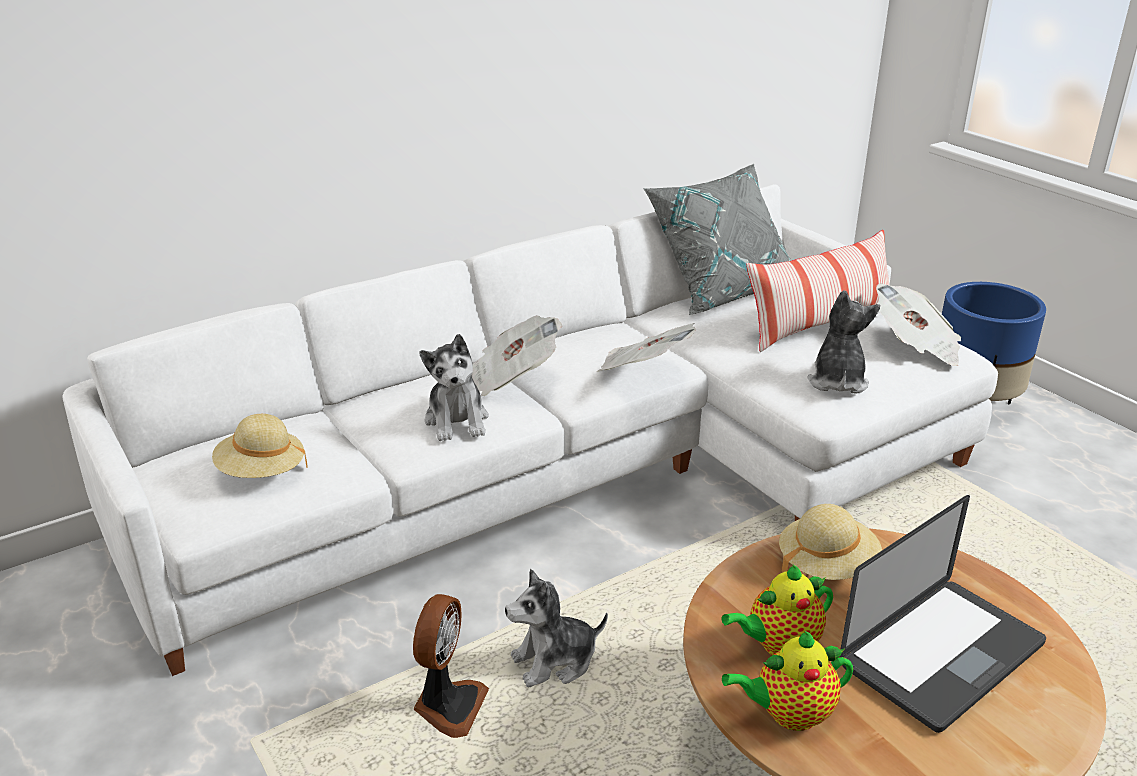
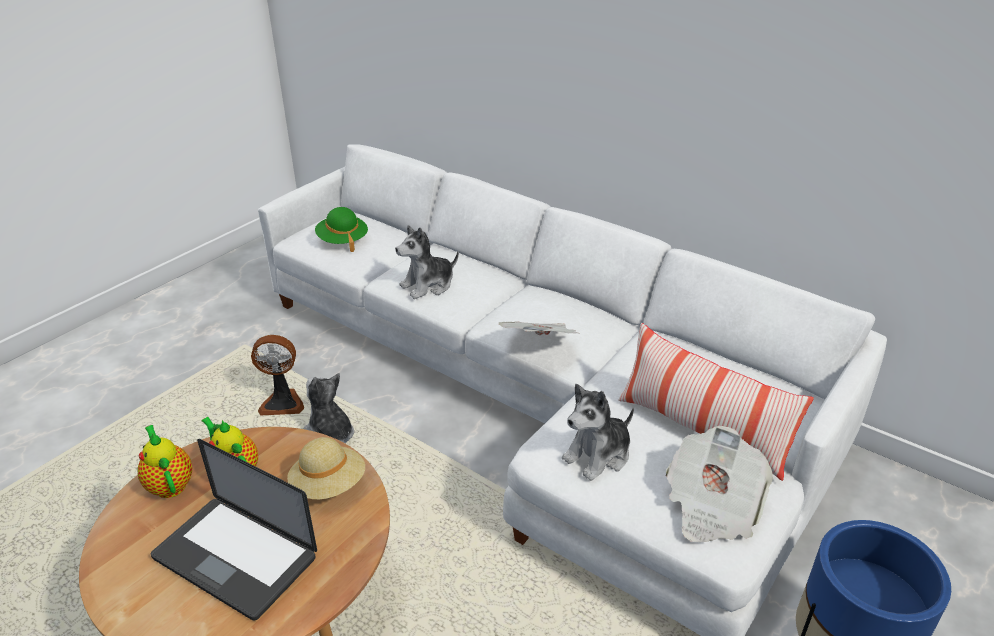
camera: 70 degrees right, 5 degrees up
(261, 472) = (342, 240): beige hat -> green hat
(509, 379) = (492, 291): newspaper -> none
(721, 290) = (729, 362): grey pillow -> none
(837, 381) = (598, 455): plush toy -> plush toy turned 150 degrees clockwise

